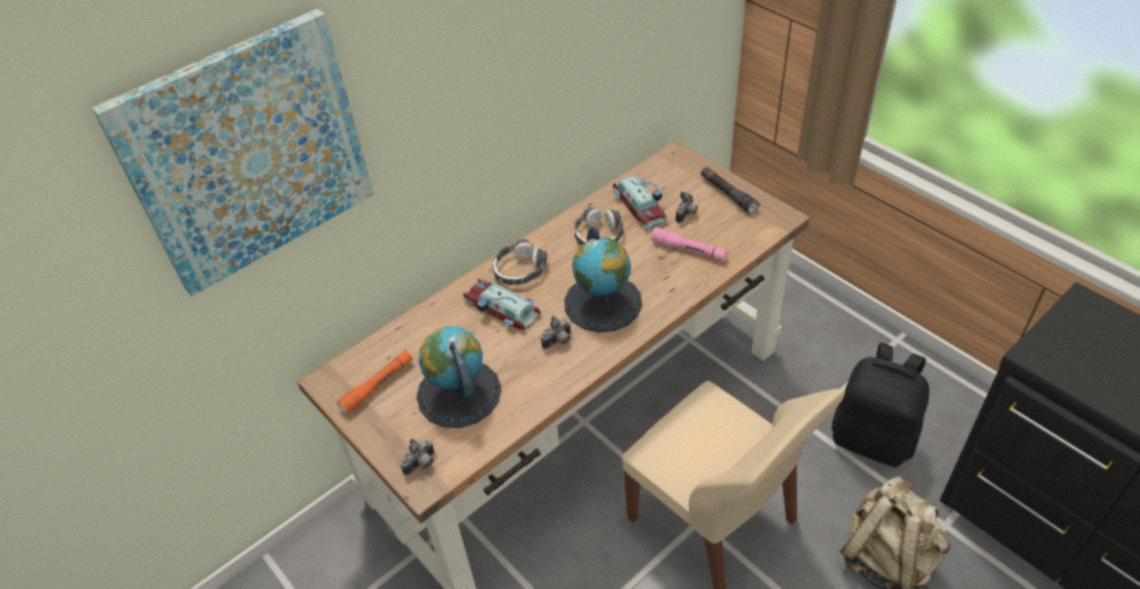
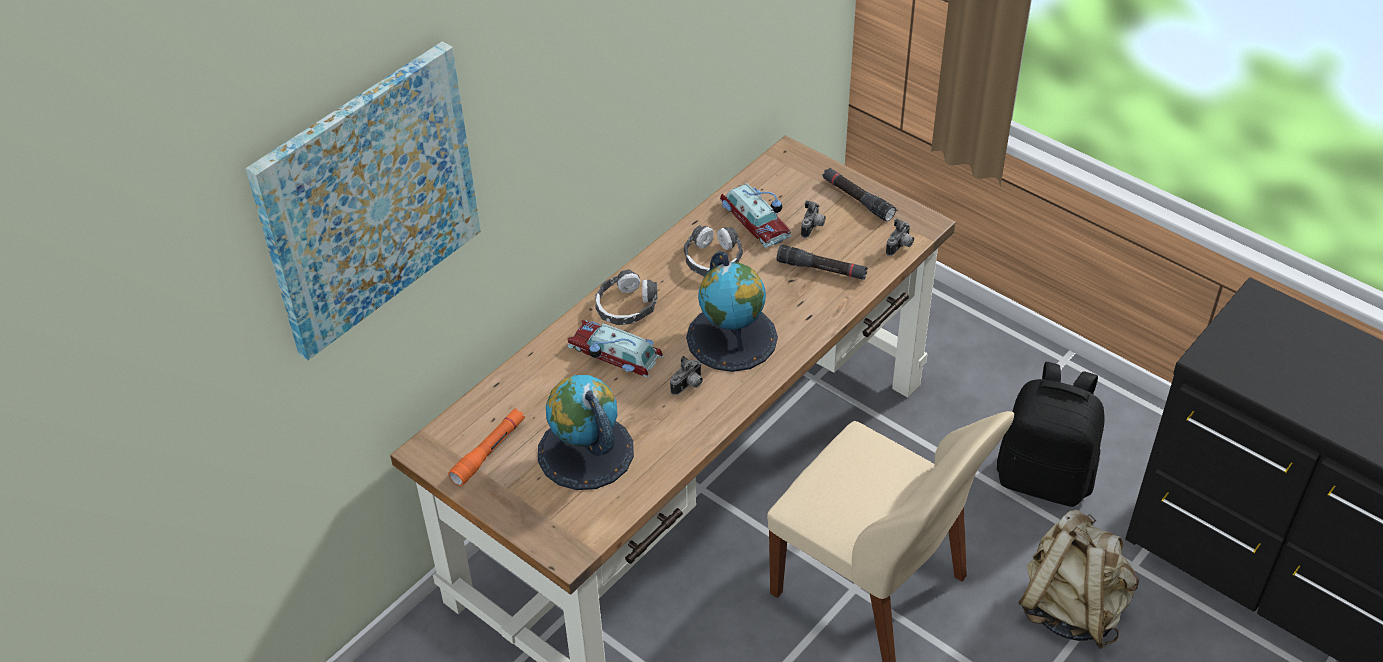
camera: 10 degrees left, 0 degrees up
(421, 465) = (560, 532): camera -> camera (900, 247)
(689, 250) = (821, 269): pink flashlight -> black flashlight

